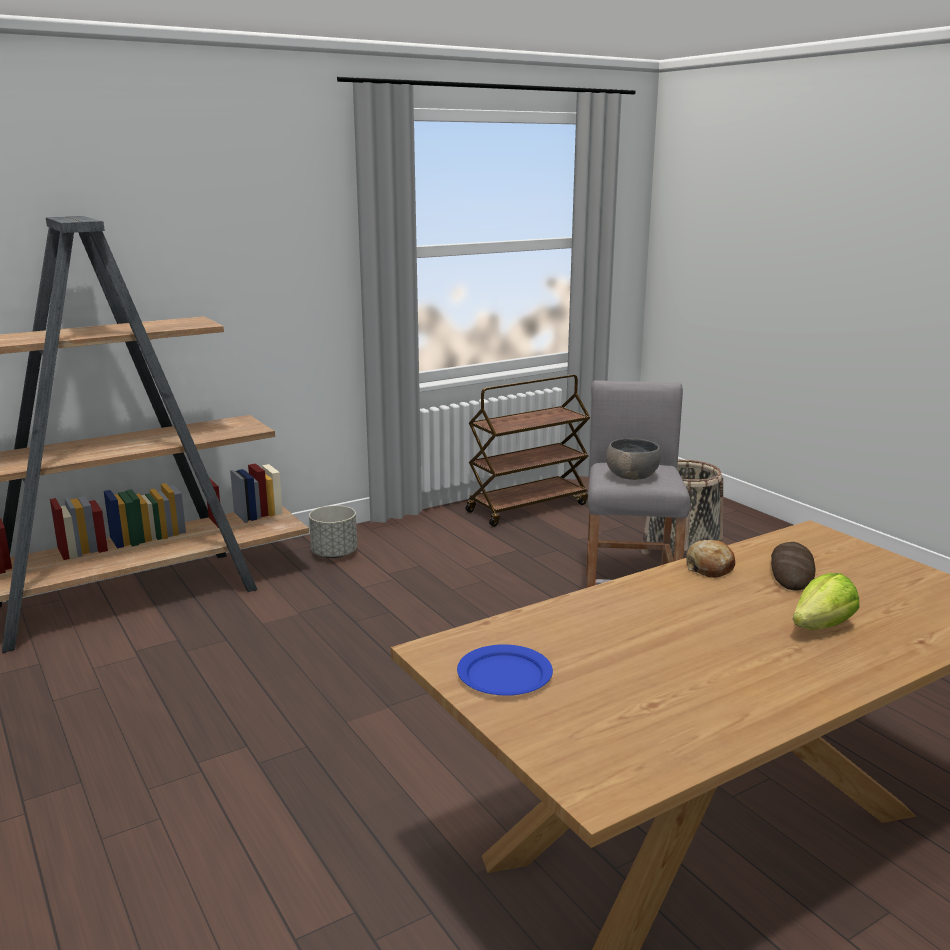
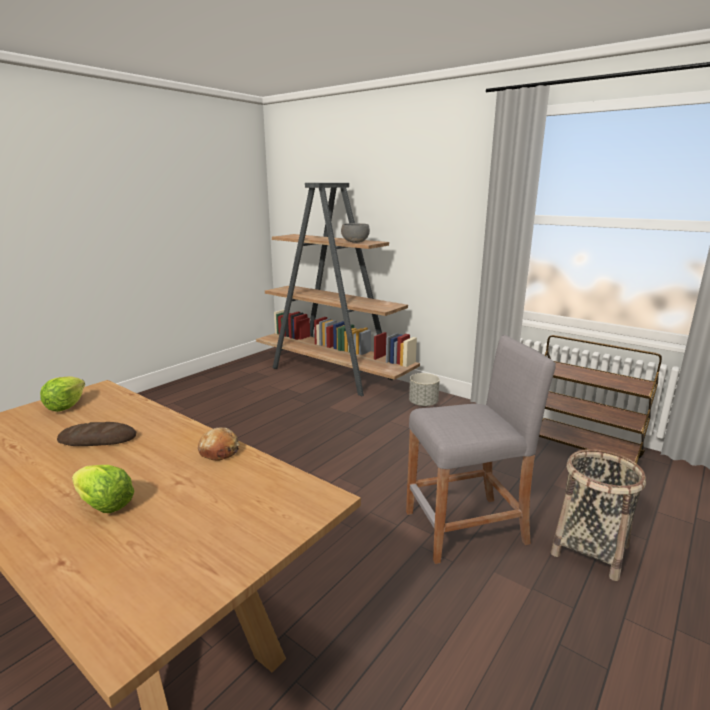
camera: 70 degrees right, 0 degrees up
(505, 675) = (66, 406): blue plate -> lettuce
(631, 476) = (448, 416): grey bowl -> grey bowl (355, 242)
(791, 571) = (218, 488): bread -> bread (97, 439)

